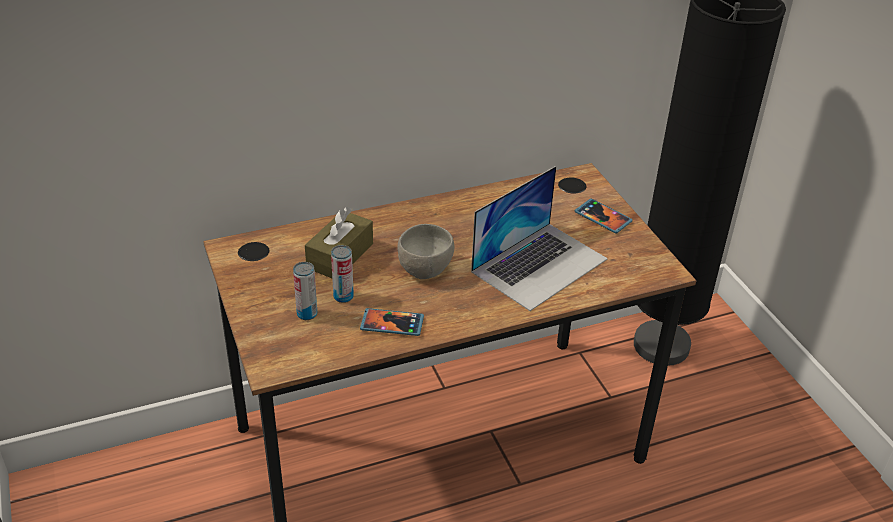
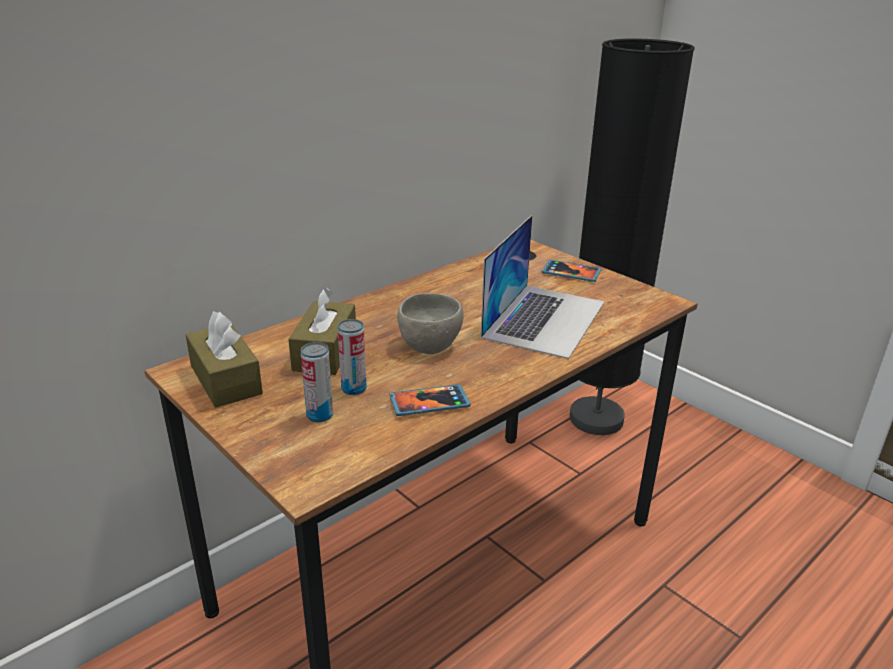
camera: 20 degrees left, 10 degrees down
(255, 265) = (226, 380): none -> brown tissue box

